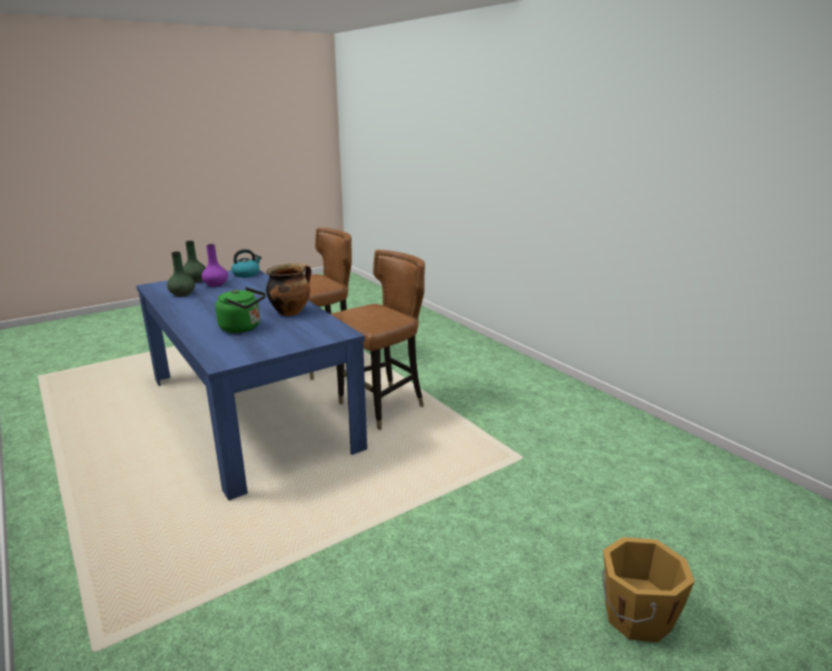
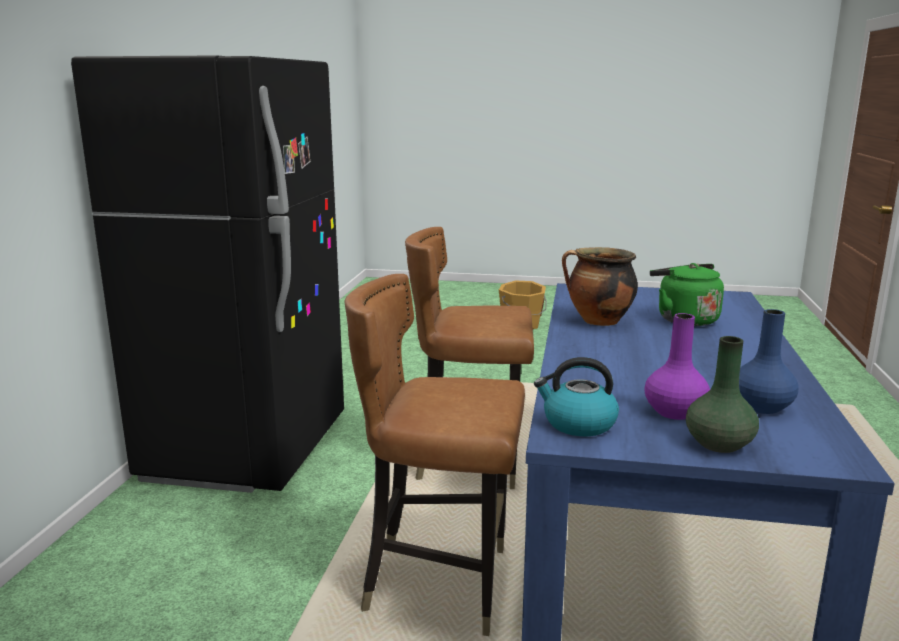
camera: 135 degrees left, 5 degrees down
(182, 294) = (762, 407): green vase -> blue vase
(492, 367) = (248, 448): none -> black fridge

